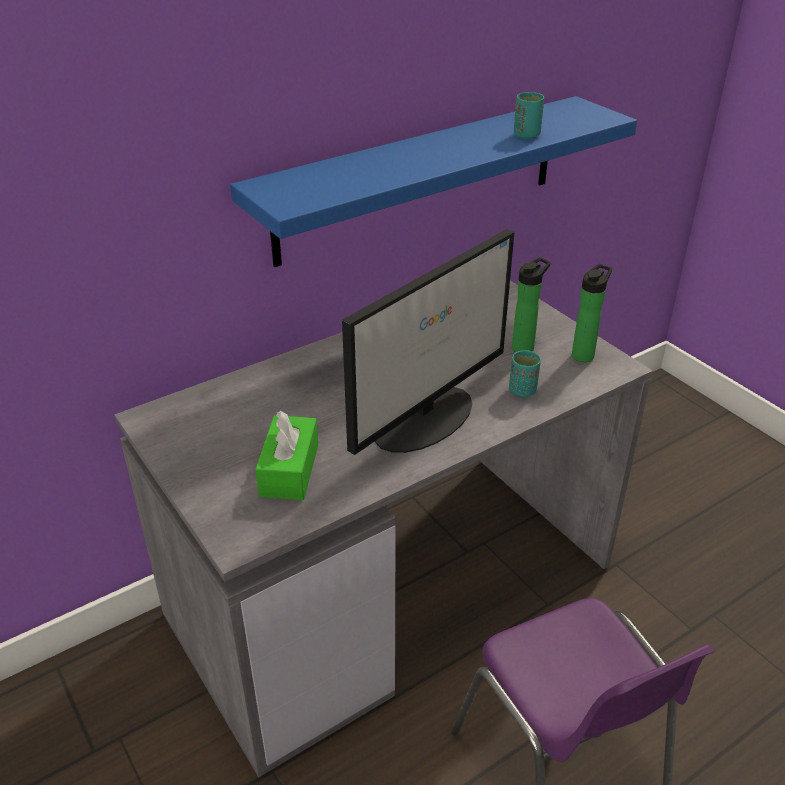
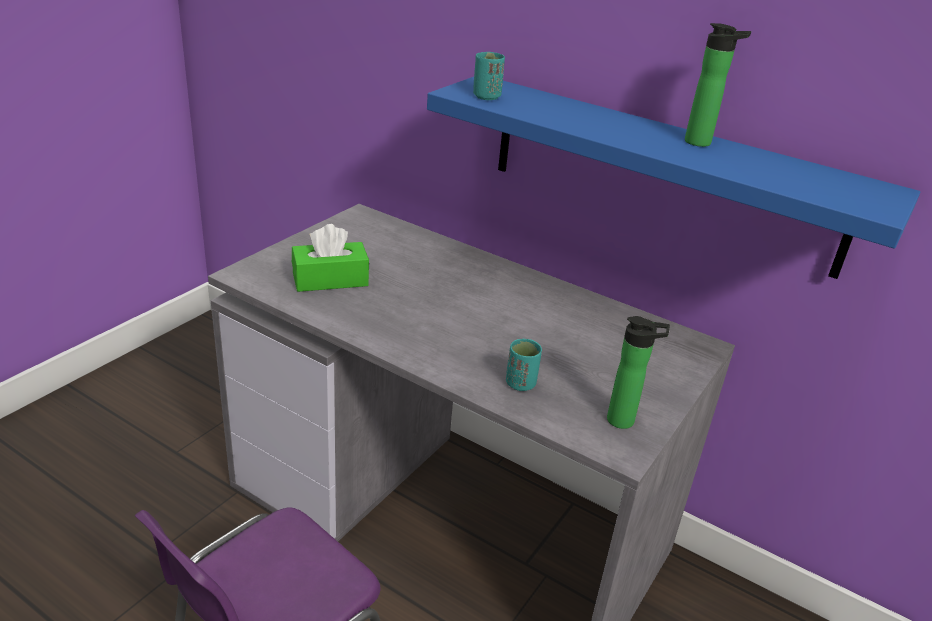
camera: 65 degrees right, 5 degrees down
(426, 418) = (437, 332): monitor -> none
(525, 347) = (603, 377): bottle -> bottle (702, 143)
(526, 135) = (742, 168): turquoise cup -> turquoise cup (486, 97)

